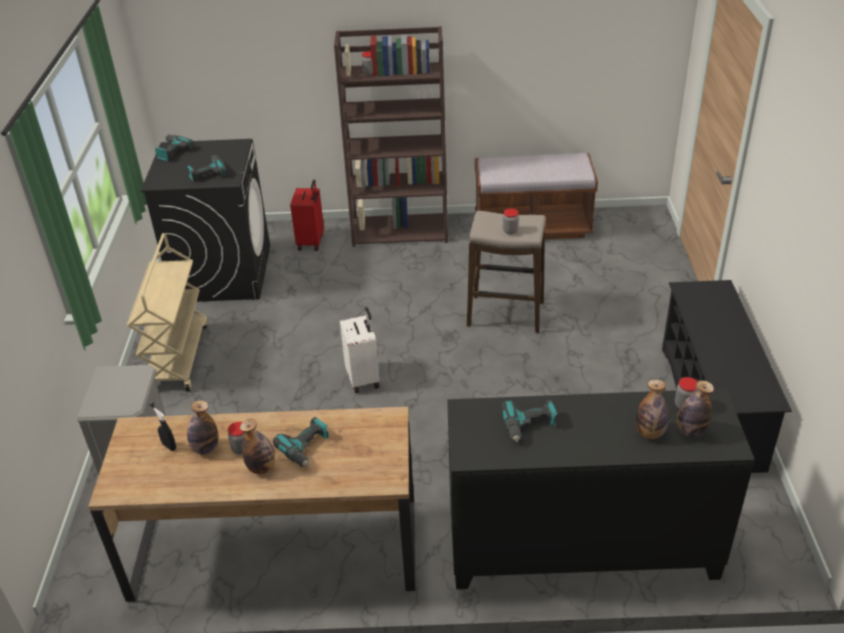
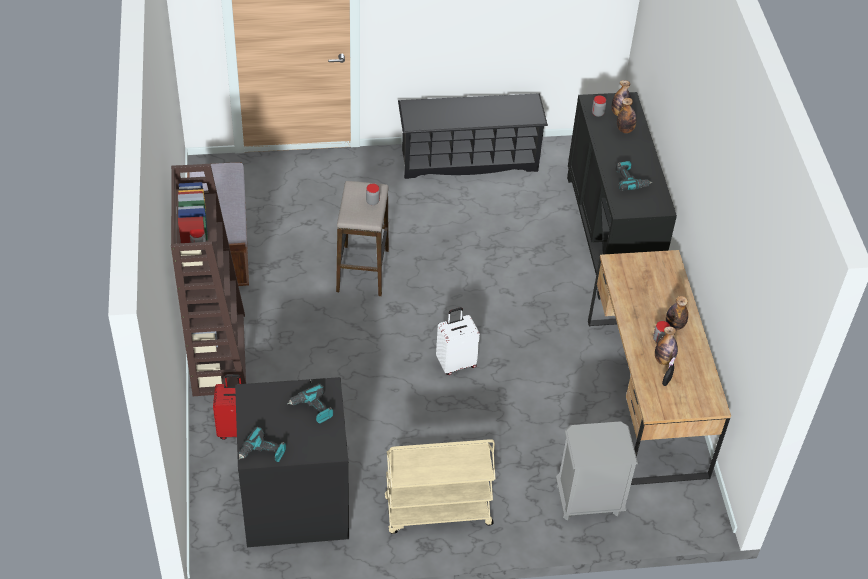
camera: 100 degrees left, 10 degrees up
(307, 448) = (651, 304): power drill -> none

